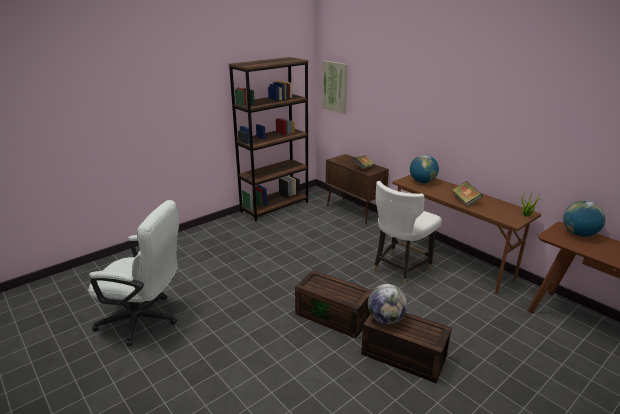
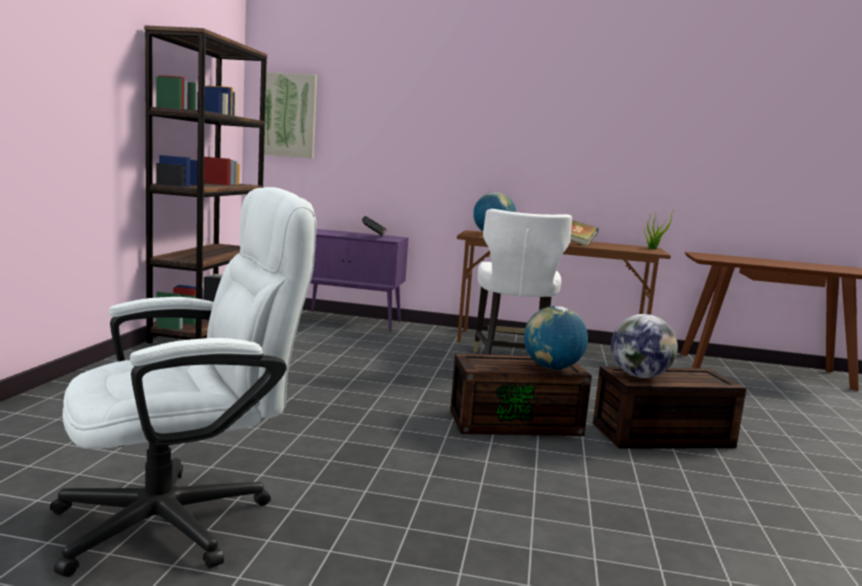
camera: 40 degrees left, 15 degrees down
(354, 211) = (350, 321): brown cabinet -> purple cabinet
(579, 234) = (720, 256): globe -> globe (552, 367)

